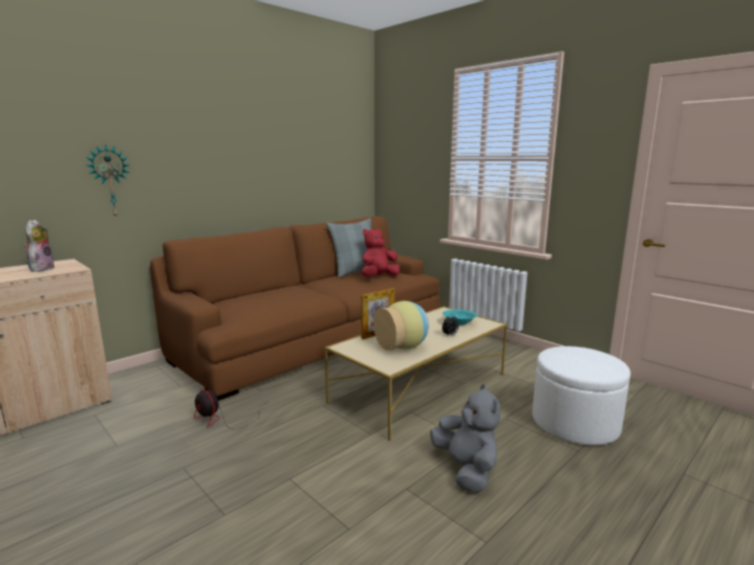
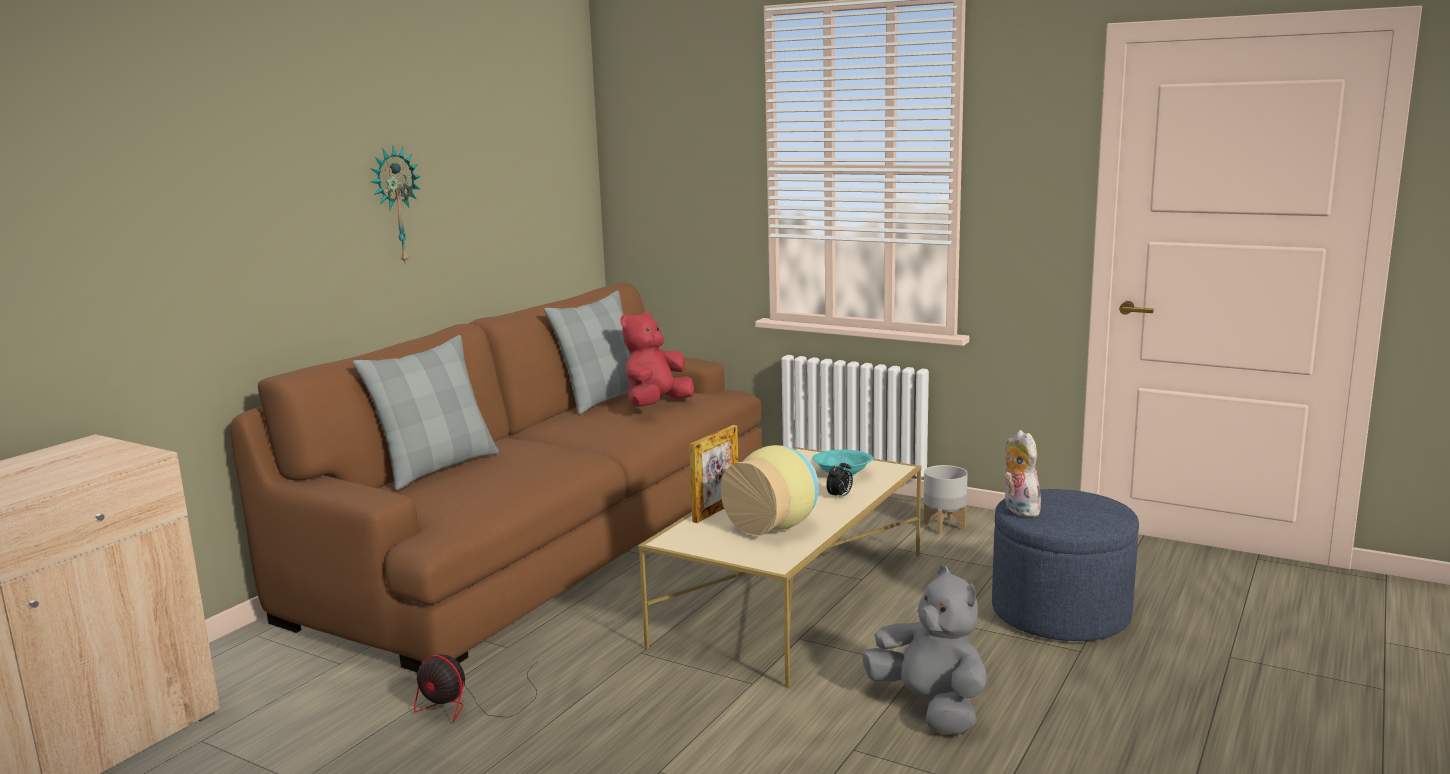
camera: 15 degrees left, 0 degrees up
(41, 268) = (67, 462): plush toy -> plush toy (1018, 510)
(109, 181) = (148, 268): wall clock -> wall clock (395, 205)
(251, 295) = (437, 468): none -> grey pillow
(525, 360) = (945, 526): none -> grey planter
(575, 423) = (1060, 613): white ottoman -> blue ottoman

